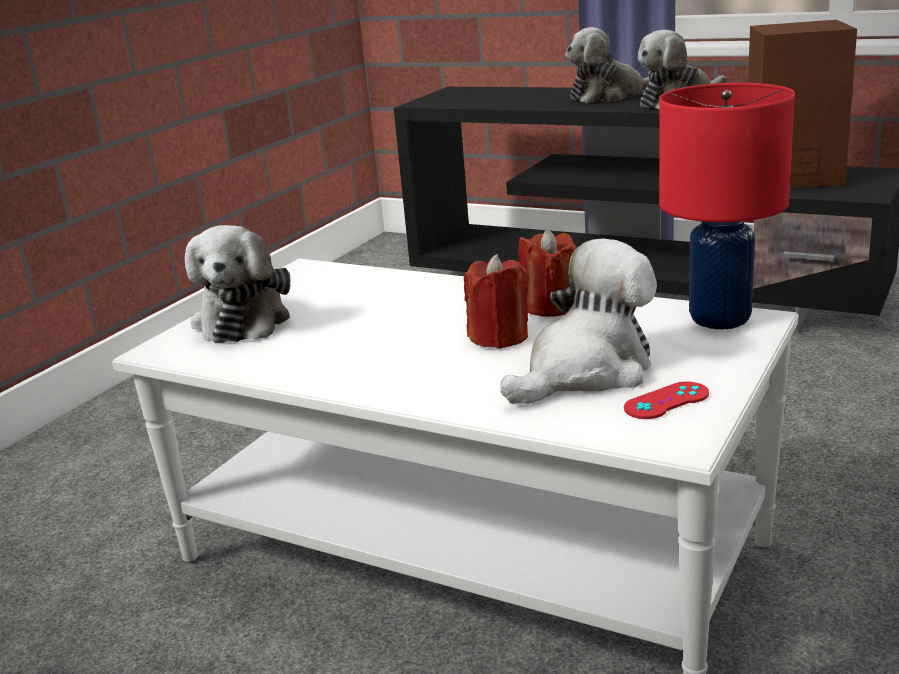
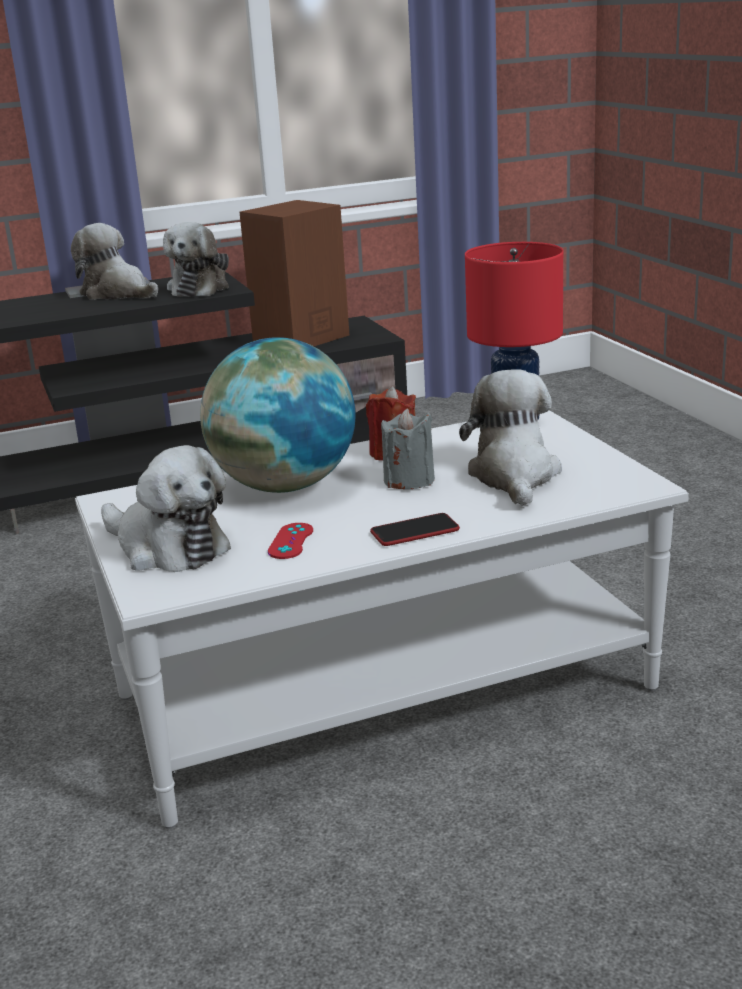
camera: 50 degrees left, 0 degrees up
(391, 385) = (415, 531): none -> phone
(413, 303) = (285, 486): none -> globe
(499, 337) = (409, 480): red candle -> grey candle
(609, 96) = (118, 294): plush toy -> plush toy turned 105 degrees clockwise
(666, 401) = (593, 471): red game controller -> red game controller (291, 541)

